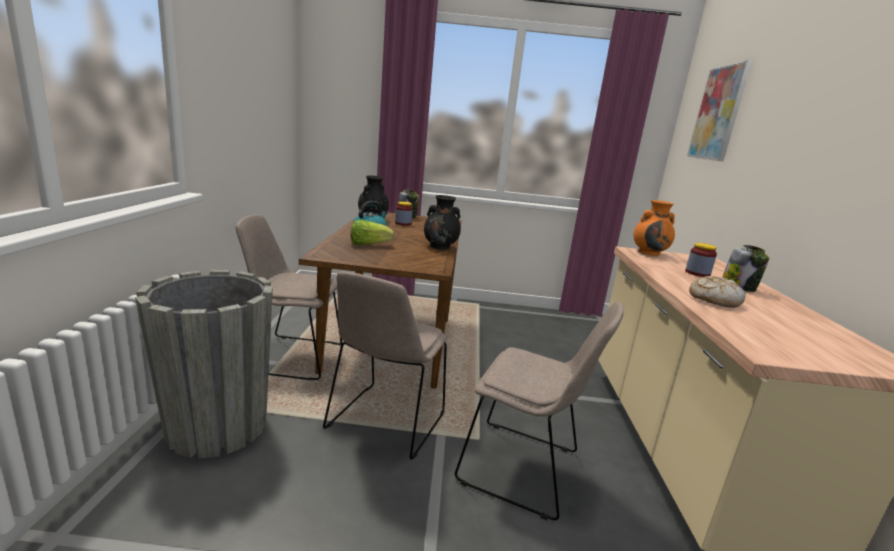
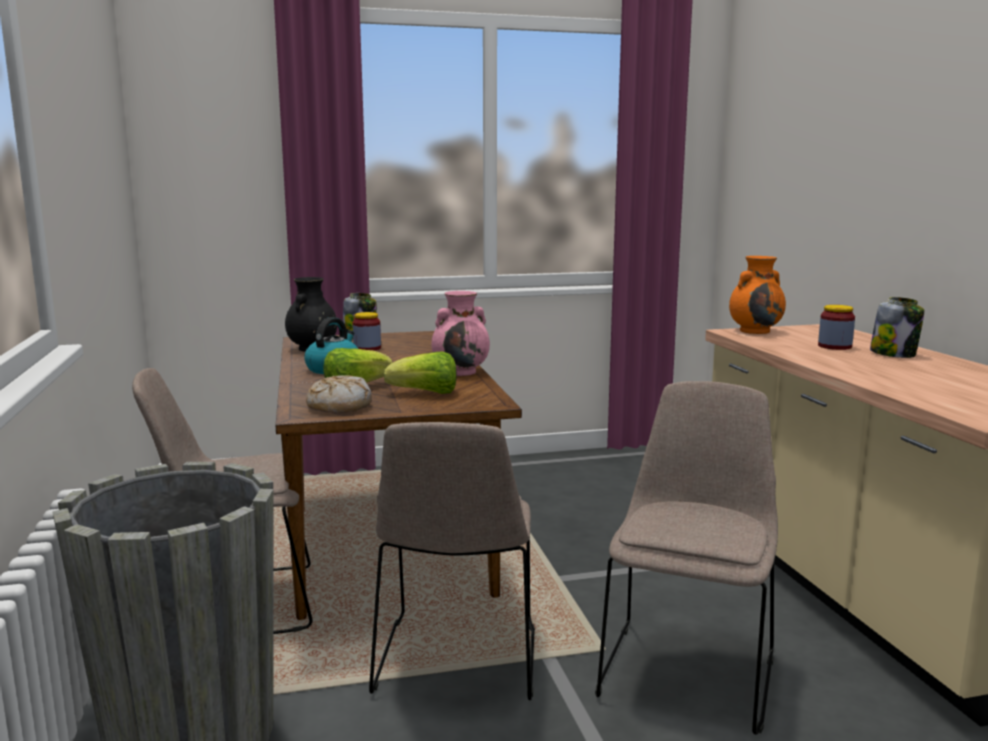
camera: 15 degrees left, 5 degrees down
(404, 256) = (425, 393): none -> lettuce
(441, 246) = (461, 372): black vase -> pink vase
(523, 469) = (688, 671): beige chair -> beige chair turned 75 degrees counterclockwise
(713, 299) = (882, 373): bread -> bread (339, 406)
(718, 113) = (790, 127): picture -> none

